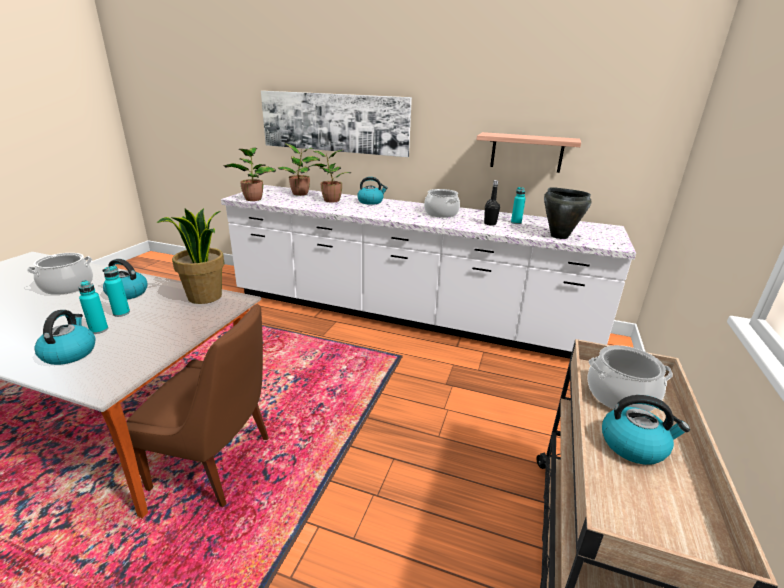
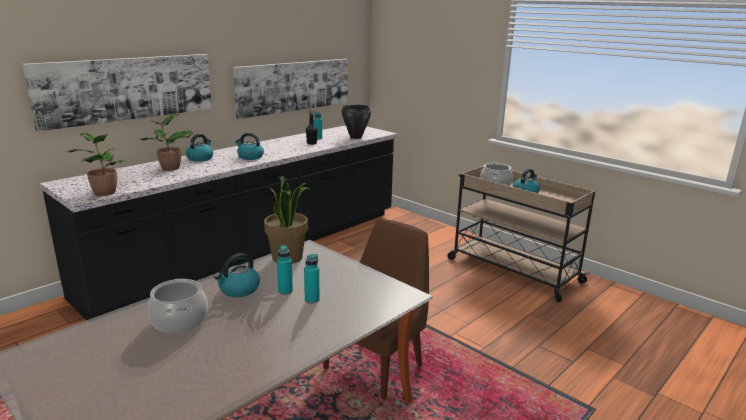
camera: 65 degrees left, 5 degrees down
(69, 353) = (345, 310): kettle -> kettle (250, 157)
(301, 194) = (121, 174): potted plant -> none
(406, 315) = (256, 251): white counter -> black counter
(440, 214) = (270, 148): cooking pot -> none
(526, 152) = (294, 86): shelf -> picture

